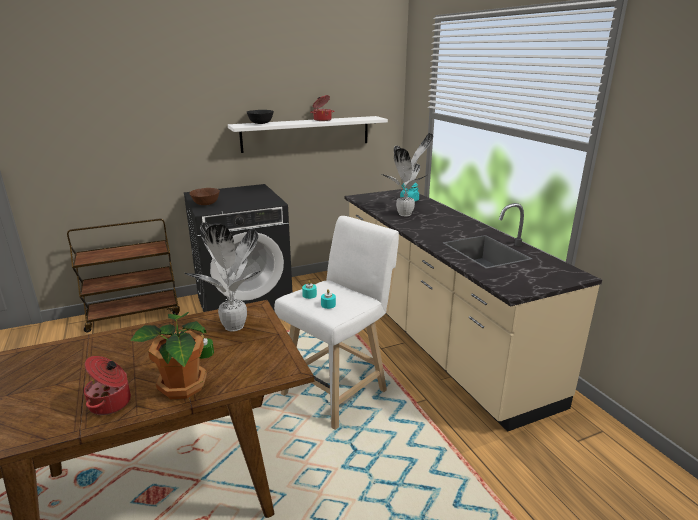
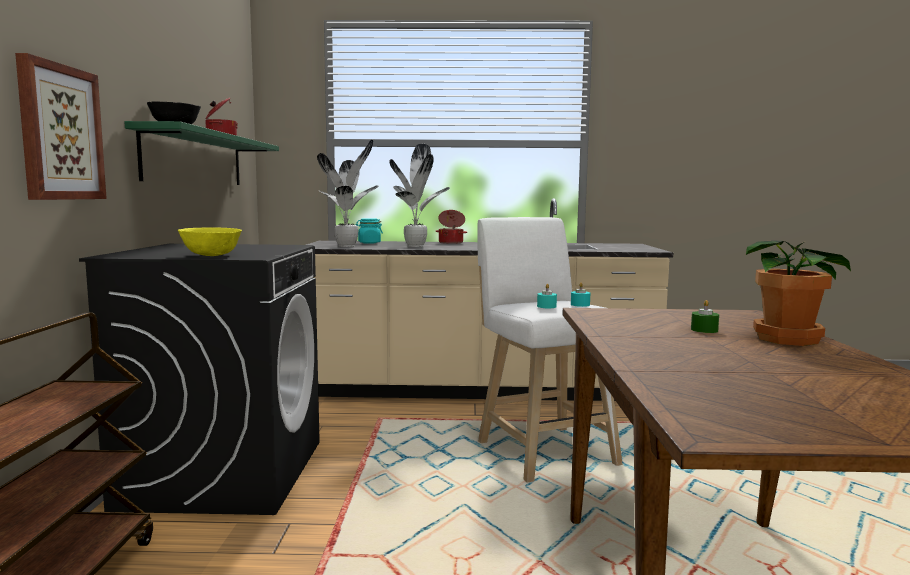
camera: 65 degrees left, 15 degrees down
(111, 403) = (836, 362): cooking pot -> cooking pot (451, 242)
(174, 138) = (59, 133): none -> picture
(206, 204) = (212, 255): brown bowl -> yellow bowl
(233, 328) = (638, 319): potted plant -> potted plant (348, 246)
(306, 133) = (196, 159): white shelf -> green shelf

